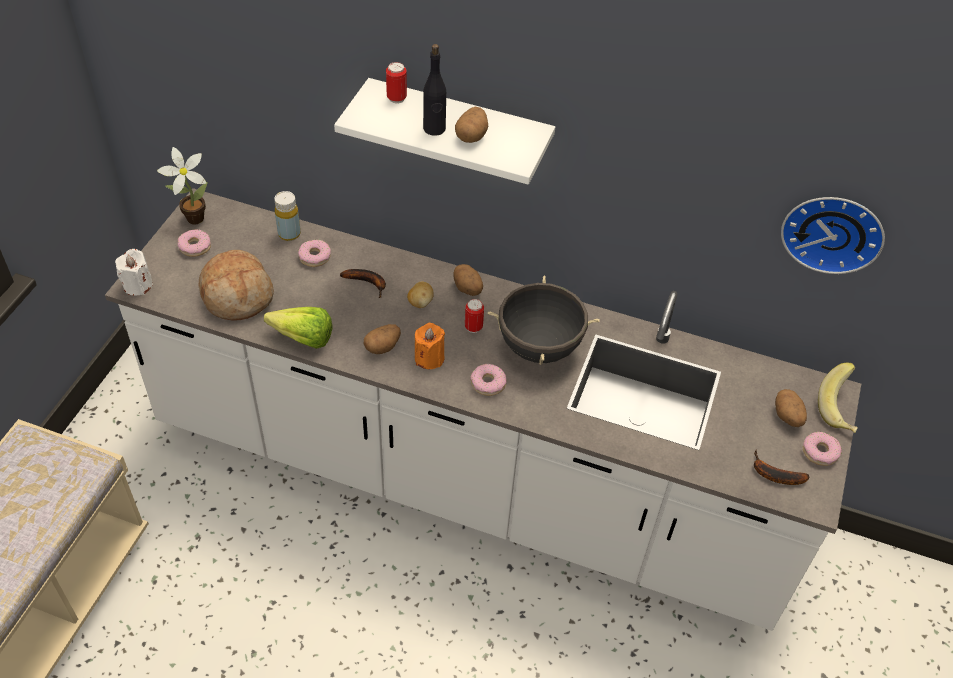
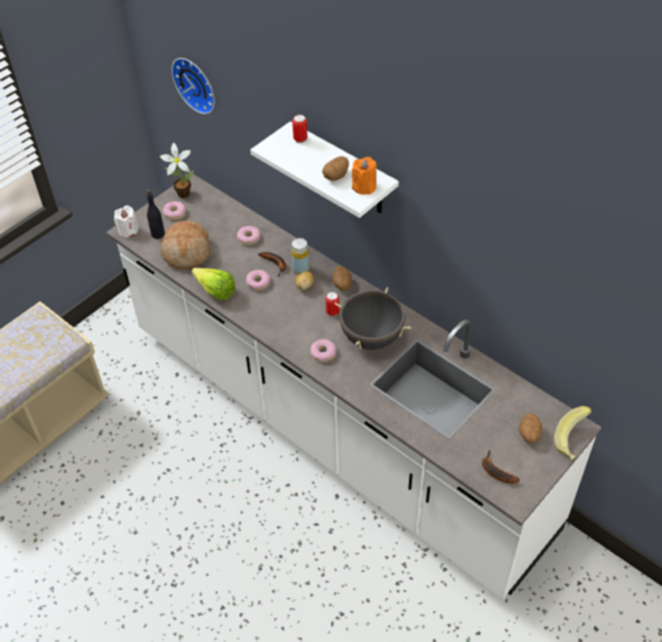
camera: 25 degrees right, 0 degrees up
(289, 234) = (239, 218): yellow bottle -> yellow bottle (301, 269)
(382, 347) = (264, 310): potato -> none
(429, 358) = (292, 325): orange candle -> orange candle (364, 187)
(434, 129) = (314, 166): black bottle -> black bottle (158, 234)
(820, 452) = (539, 466): donut -> donut (258, 282)
(833, 231) = (575, 301): wall clock -> wall clock (196, 83)

